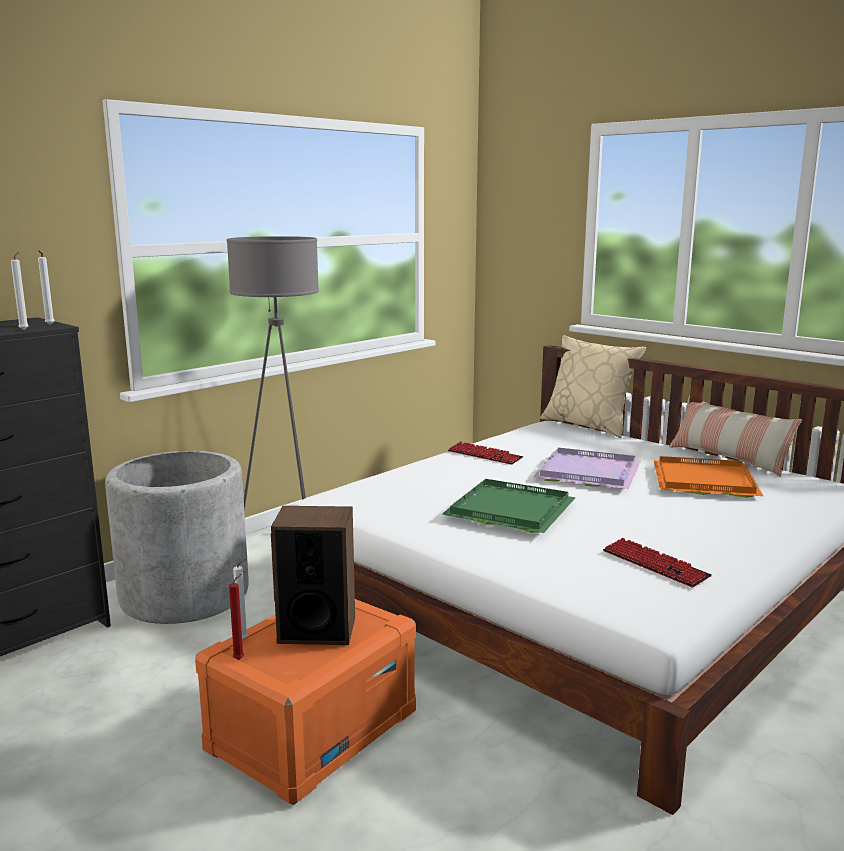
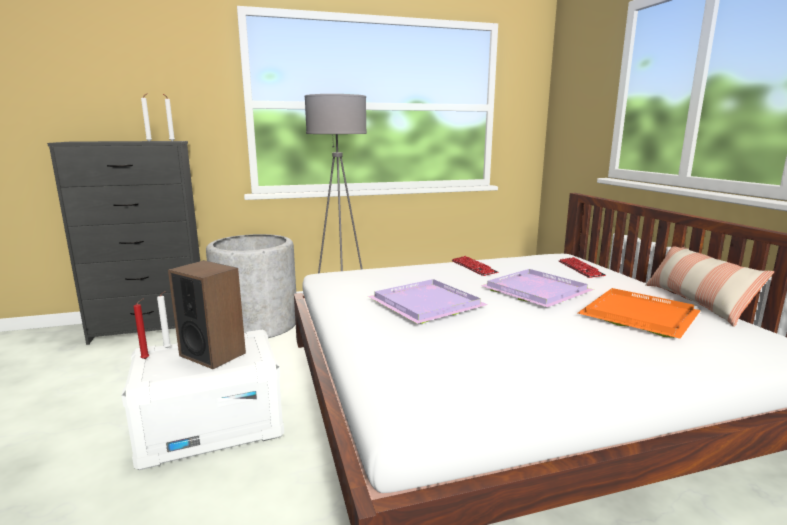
camera: 30 degrees right, 0 degrees up
(313, 730) = (212, 426): orange storage box -> white storage box
(509, 509) = (426, 303): green tray -> purple tray
(588, 425) = (594, 260): beige pillow -> none
(654, 564) = (478, 370): keyboard -> keyboard (580, 269)

